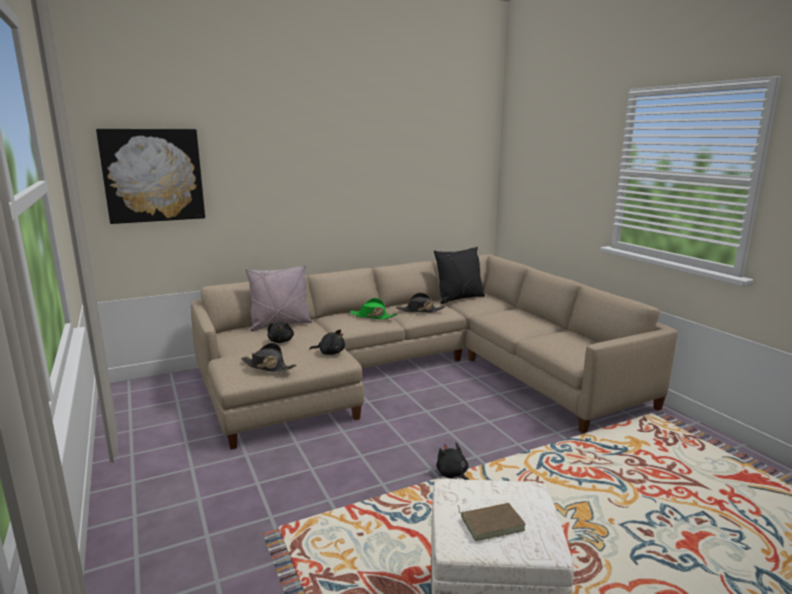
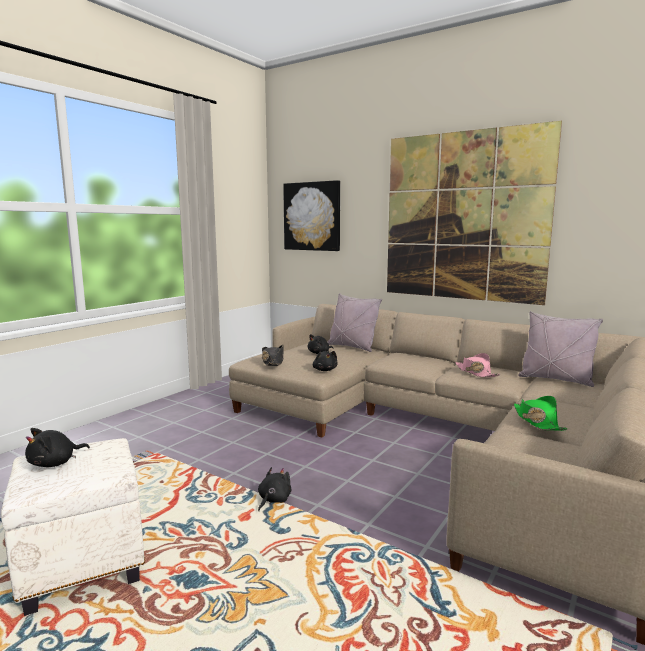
camera: 60 degrees right, 5 degrees down
(347, 172) = (464, 217): none -> picture
(372, 316) = (422, 363): green hat -> green hat (537, 421)
(420, 310) = (475, 372): black hat -> pink hat
(459, 298) = (555, 379): black pillow -> purple pillow
(491, 522) = (55, 463): brown book -> black plush toy

